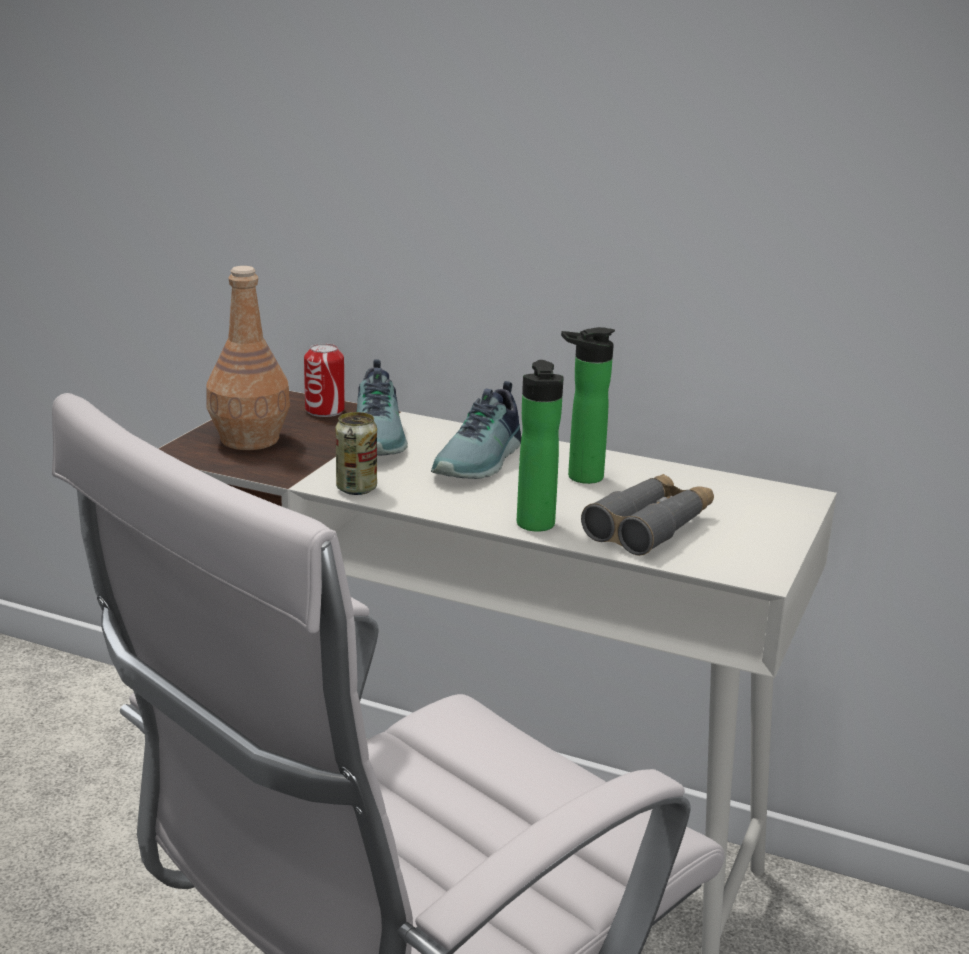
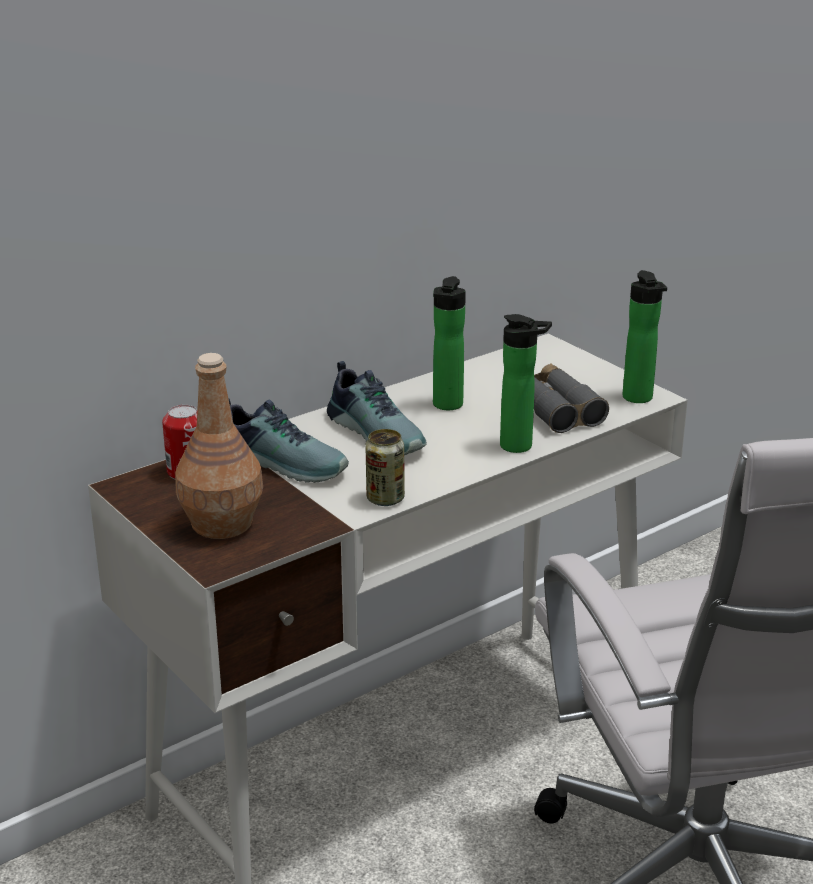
camera: 60 degrees left, 5 degrees up
(740, 568) = (639, 399): none -> bottle

